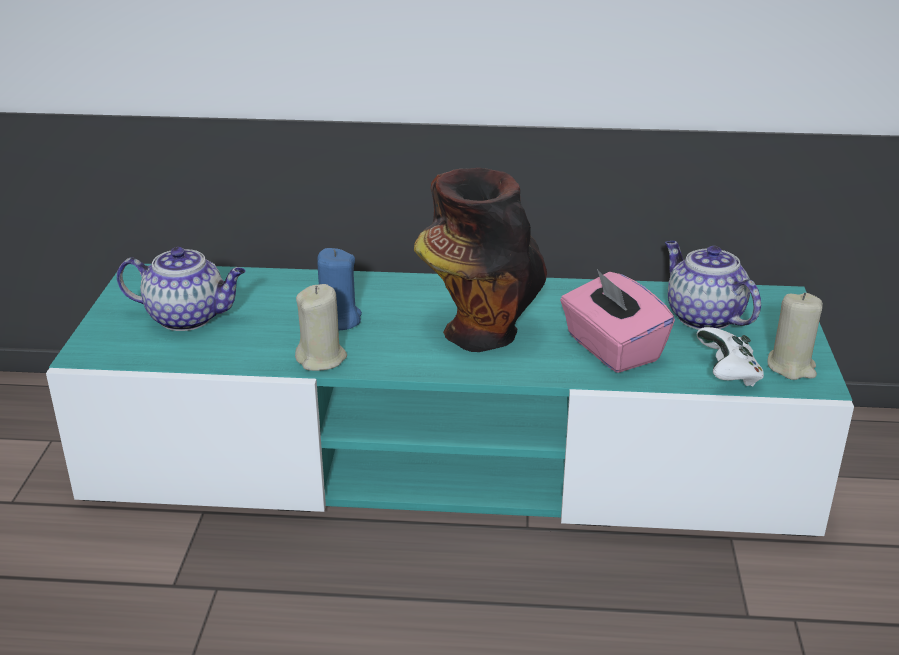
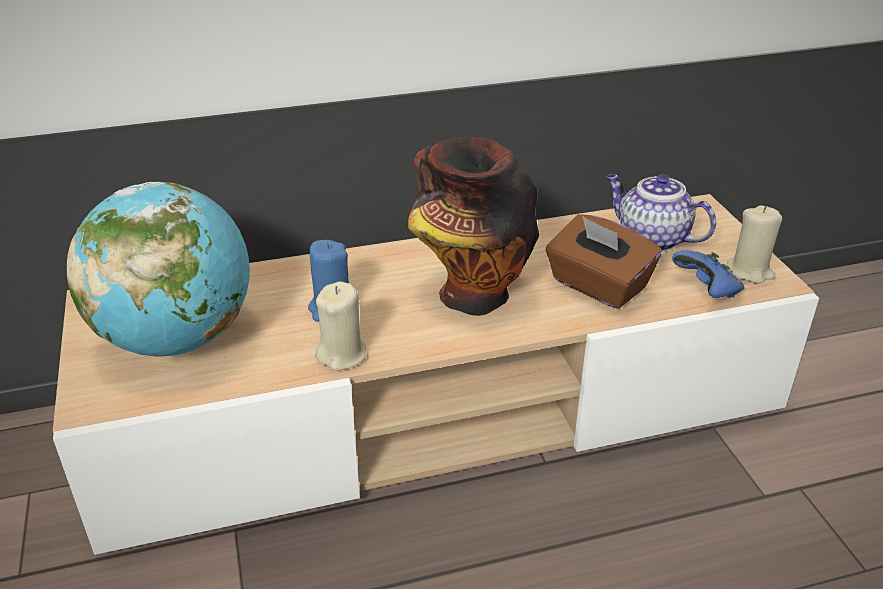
camera: 20 degrees left, 5 degrees up
(189, 317) = (177, 338): teapot -> globe
(449, 457) = (441, 410): turquoise tv stand -> beige tv stand
(611, 349) = (597, 286): pink tissue box -> brown tissue box
(728, 374) = (707, 290): white game controller -> blue game controller

